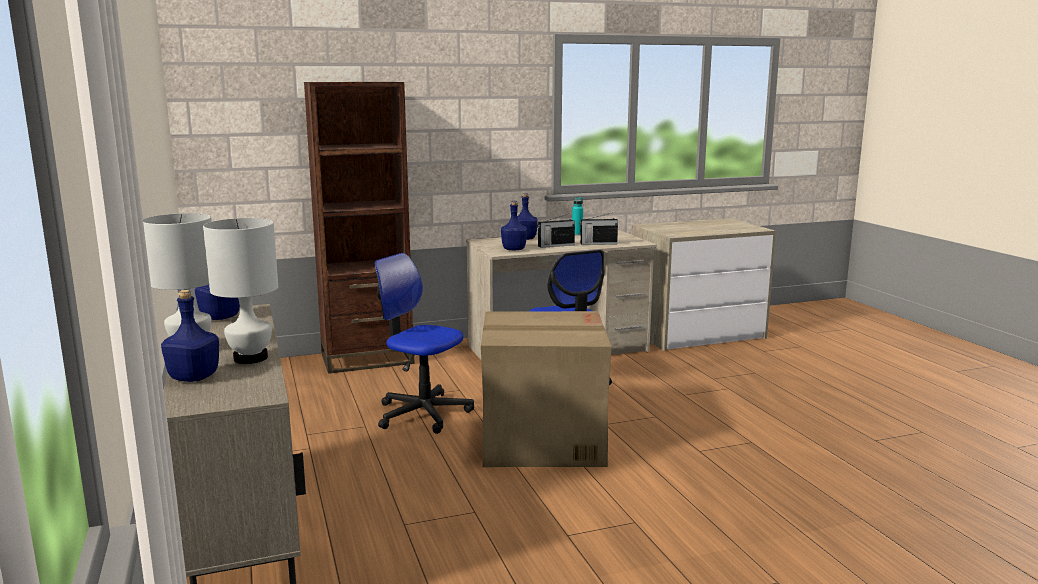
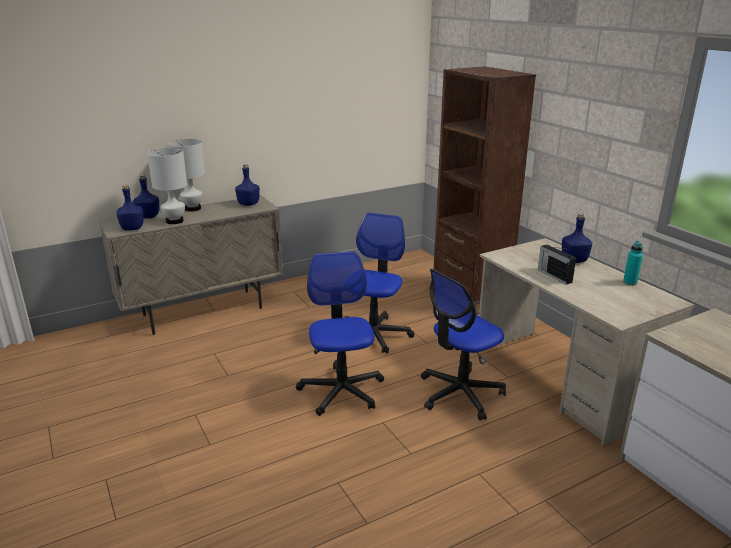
camera: 80 degrees right, 10 degrees up
(514, 249) = (517, 259): blue bottle -> blue bottle (132, 228)
(541, 439) = (341, 391): cardboard box -> office chair
(598, 243) = (587, 296): radio -> none

